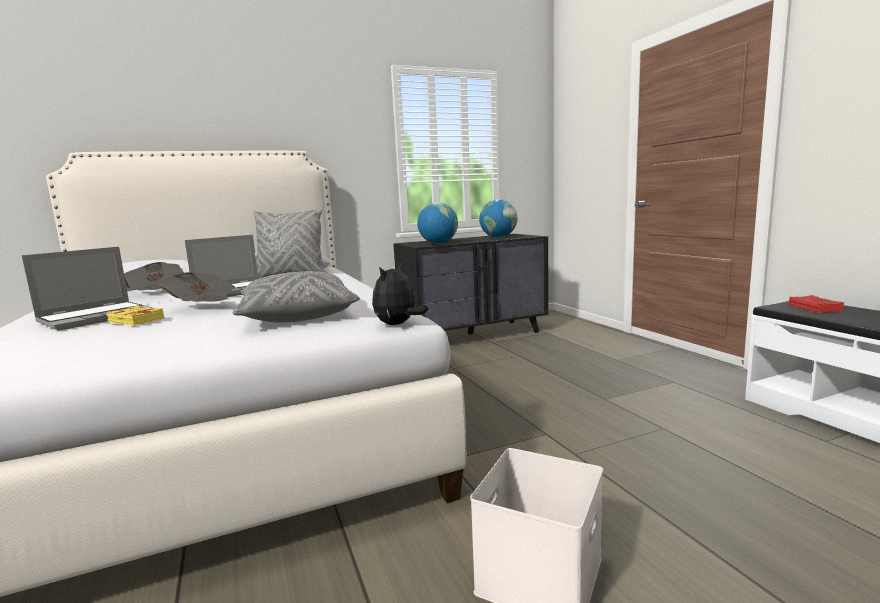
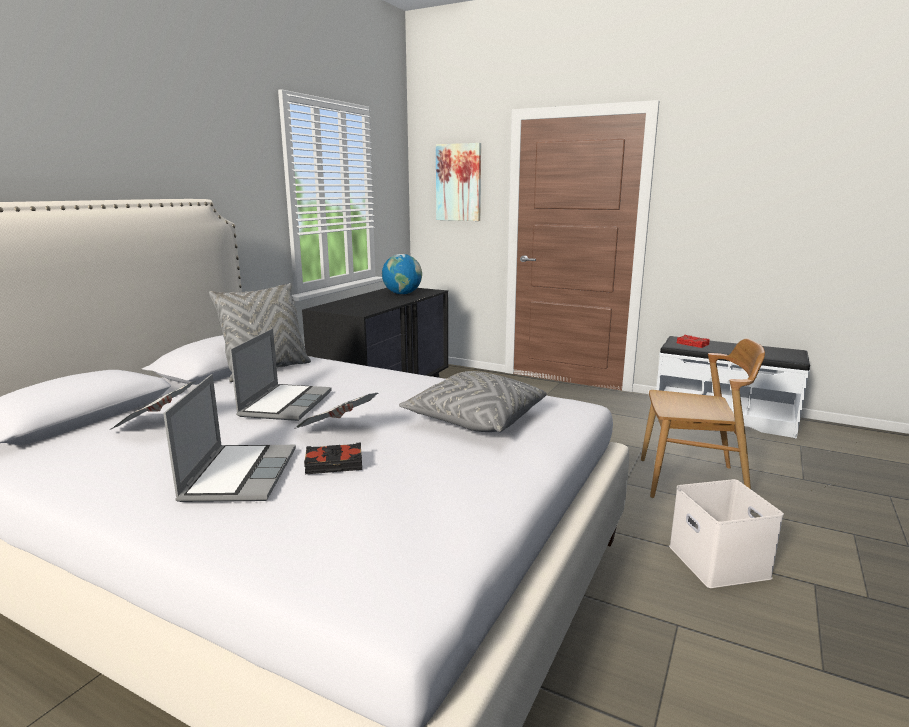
camera: 40 degrees left, 5 degrees up
(135, 321) = (334, 464): yellow book -> black book
(398, 324) = (582, 410): plush toy -> none
(438, 243) = (367, 307): globe -> none
(588, 131) = (459, 182): none -> picture
(669, 481) = (692, 482): none -> brown chair

